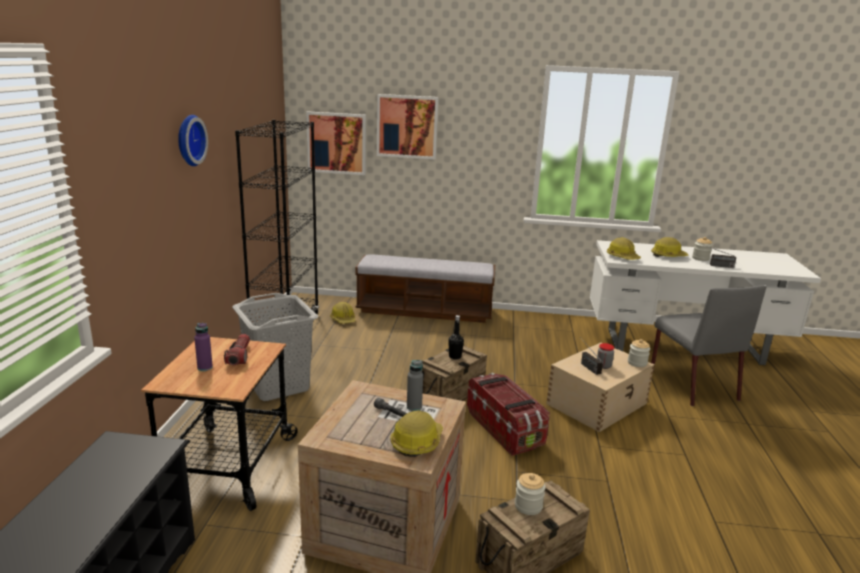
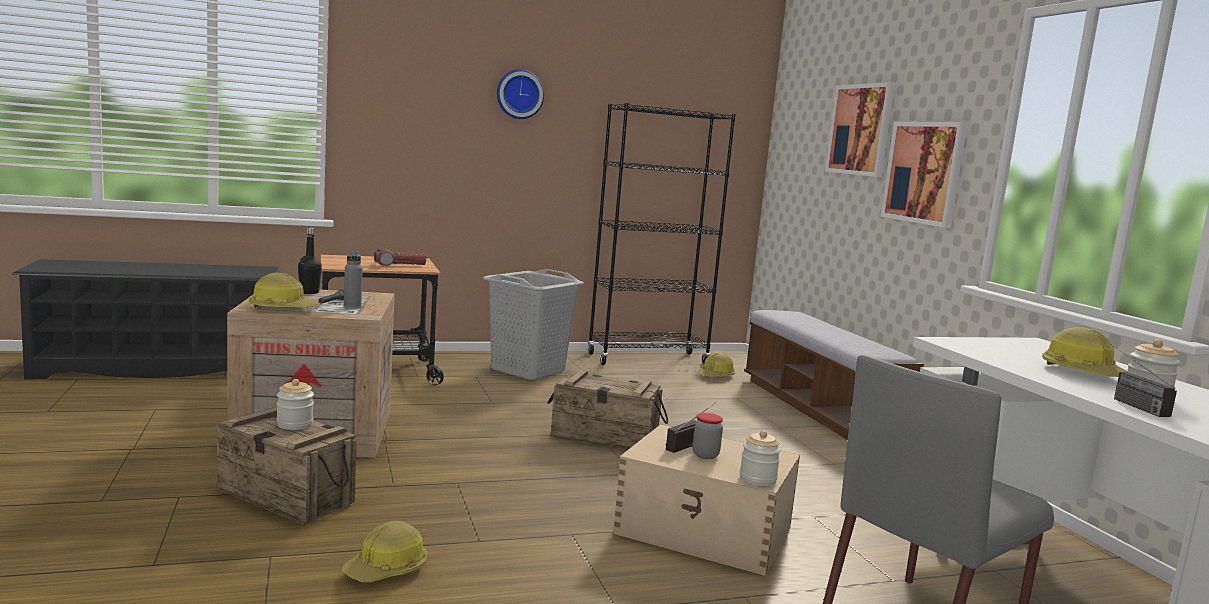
camera: 65 degrees right, 10 degrees down
(205, 368) = (369, 261): purple bottle -> none
(336, 143) = (800, 155): picture -> picture (924, 172)
(455, 356) = (617, 384): black bottle -> black bottle (309, 292)
(505, 429) = (553, 471): storage box -> none
(622, 257) = (972, 345): hard hat -> hard hat (387, 569)

